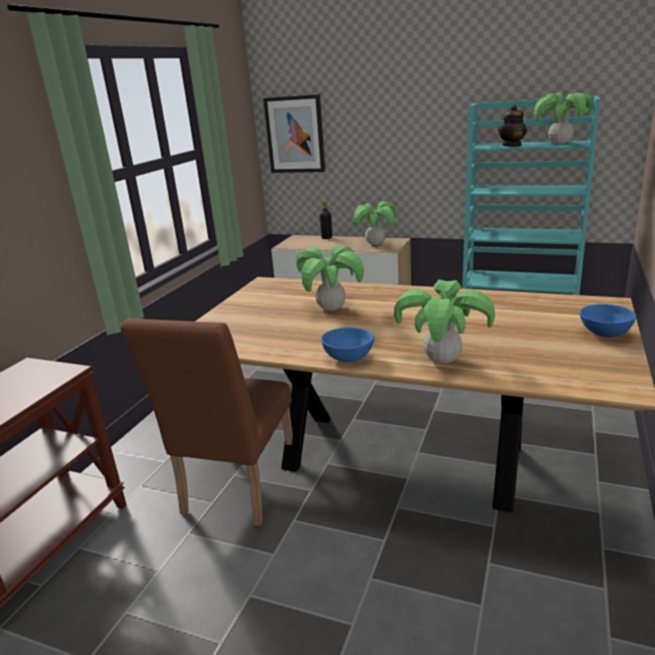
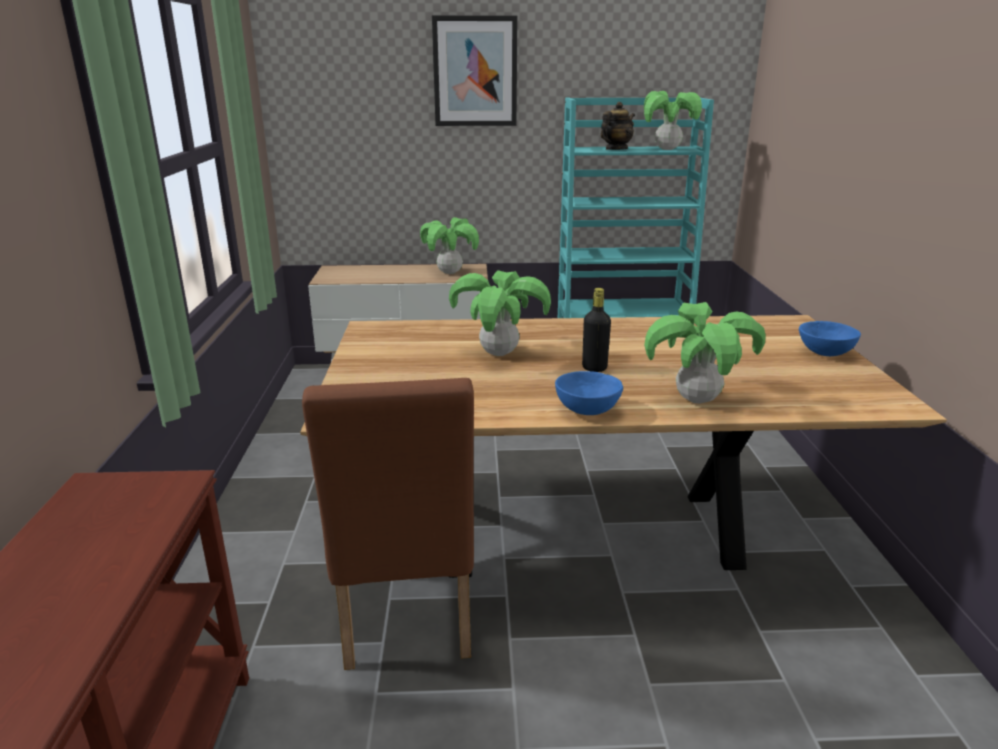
camera: 25 degrees left, 0 degrees up
(295, 134) = (325, 128): picture -> picture (475, 72)
(326, 237) = (375, 267): black bottle -> black bottle (594, 368)
(512, 145) = (616, 149): teapot -> teapot turned 150 degrees counterclockwise

